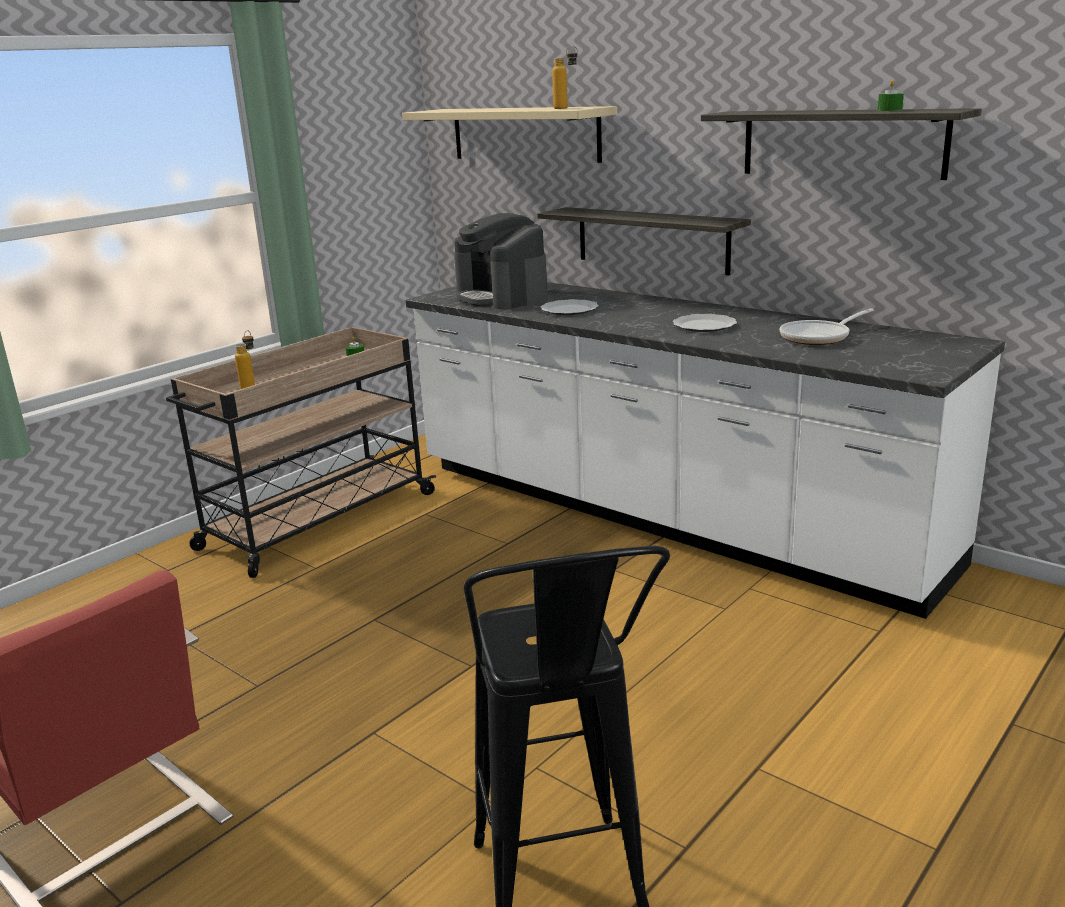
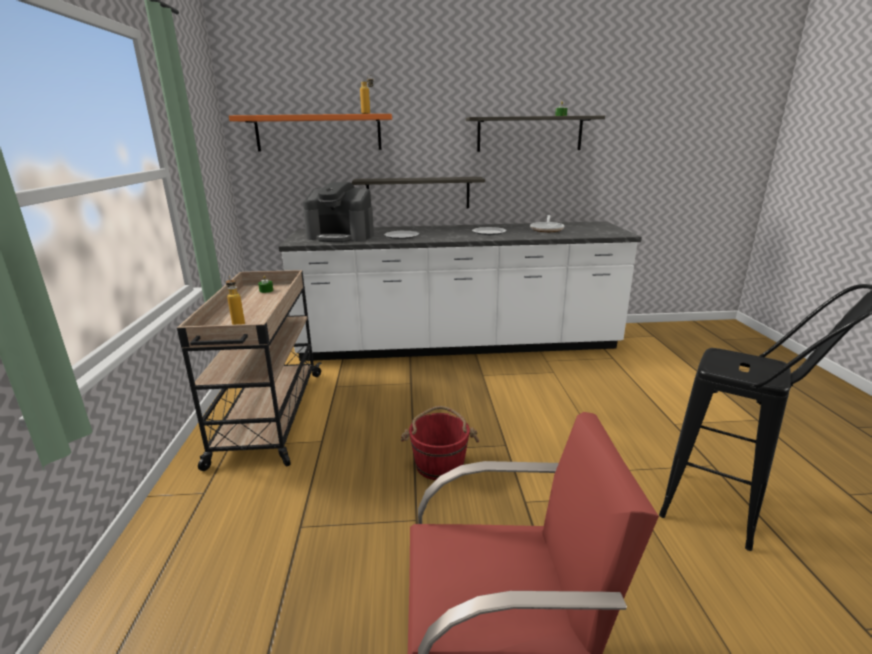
camera: 45 degrees left, 0 degrees up
(370, 647) = (439, 464): none -> red bucket
(524, 134) = (318, 133): beige shelf -> orange shelf

